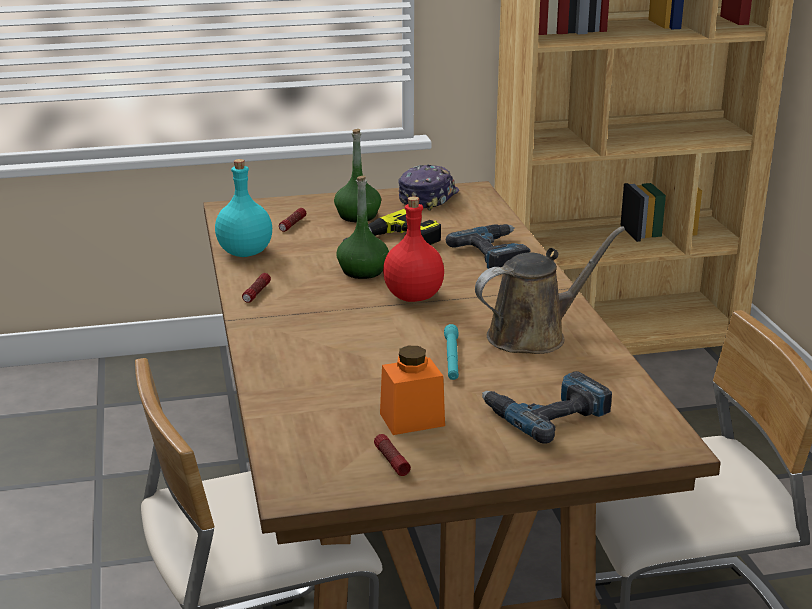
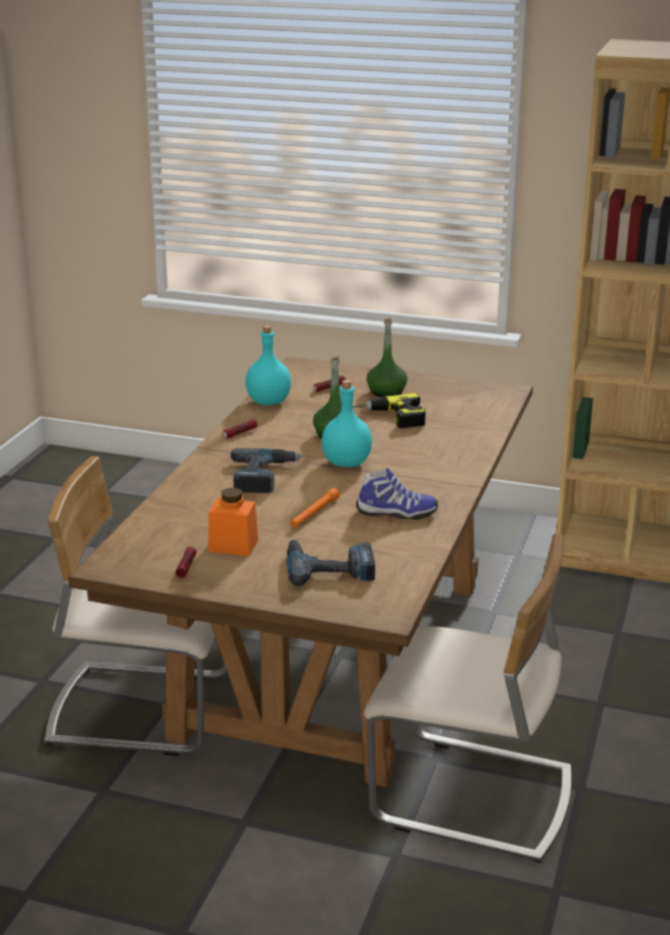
camera: 30 degrees right, 0 degrees up
(412, 297) = (345, 463): red bottle -> turquoise bottle
(428, 198) = (461, 389): cap -> none
(452, 358) = (314, 513): turquoise flashlight -> orange flashlight
(496, 254) = (454, 446): power drill -> power drill (264, 476)
(533, 335) = (396, 513): brown watering can -> shoe

